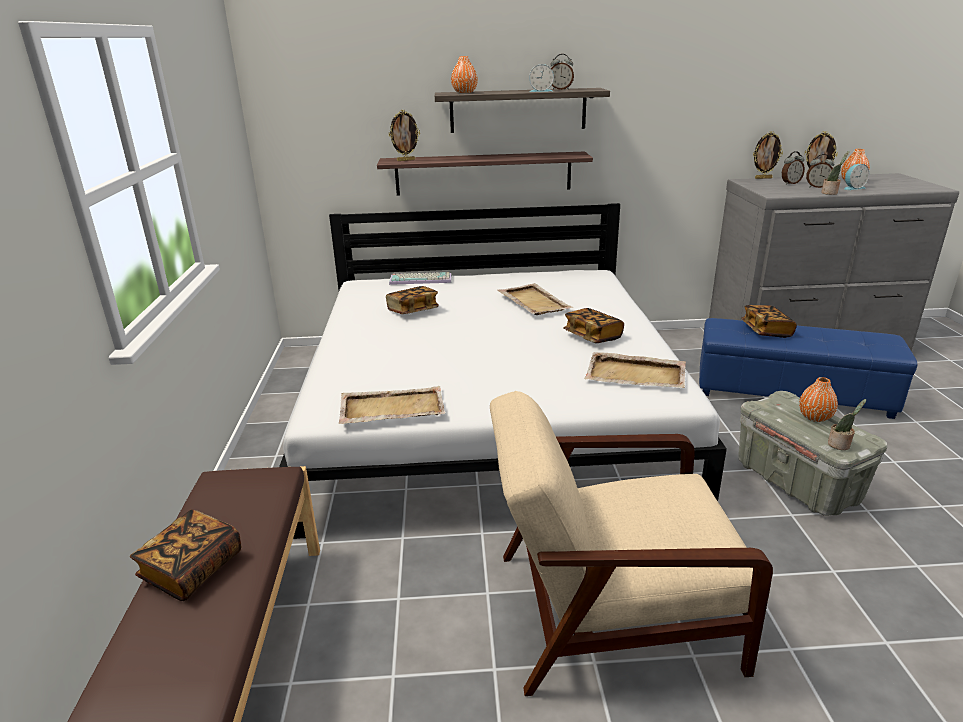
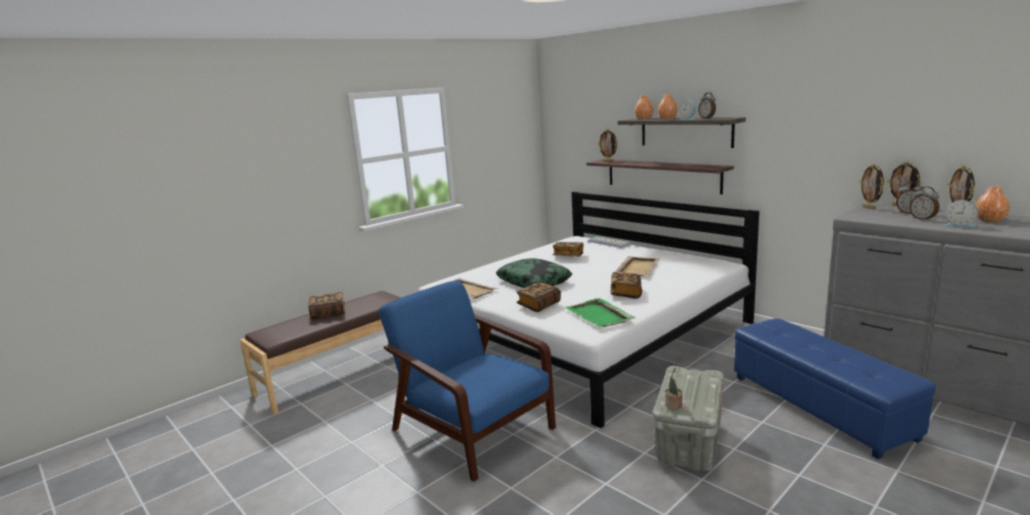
camera: 50 degrees right, 10 degrees down
(453, 359) = (534, 281): none -> pillow
(610, 610) = (471, 428): beige armchair -> blue armchair
(636, 374) = (599, 315): beige tray -> green tray
(751, 183) = (869, 208): none -> picture frame
(766, 331) = (799, 338): book -> book (539, 305)
(814, 417) = (698, 389): orange vase -> orange vase (667, 119)
(830, 193) = (912, 224): potted plant -> none

